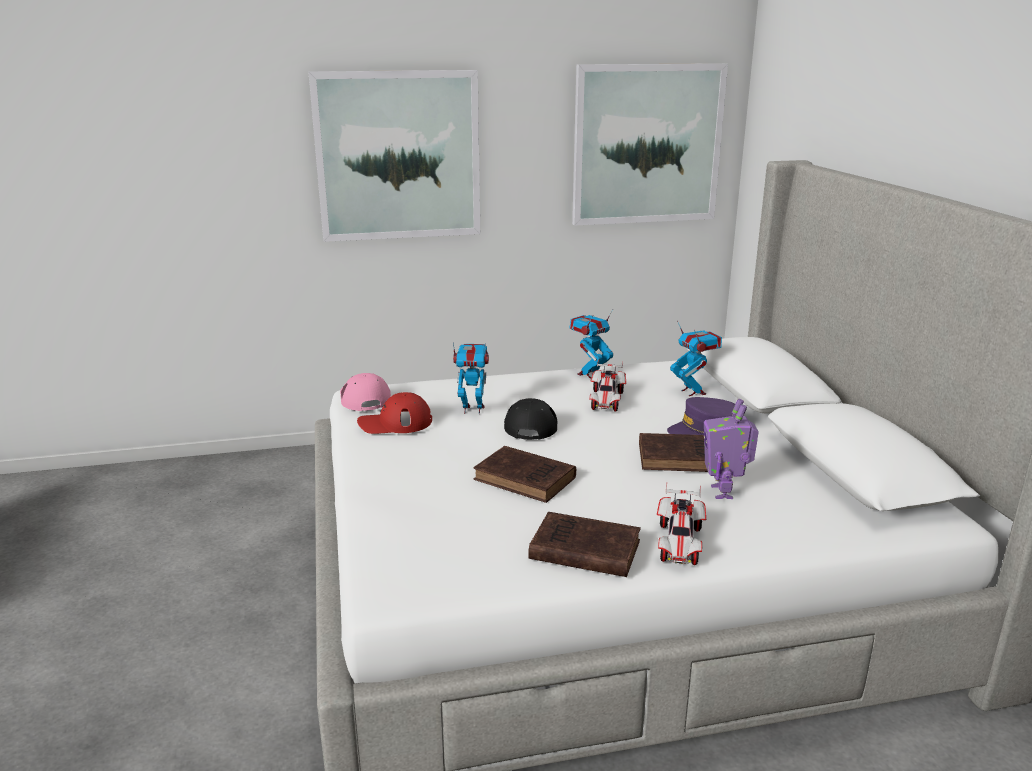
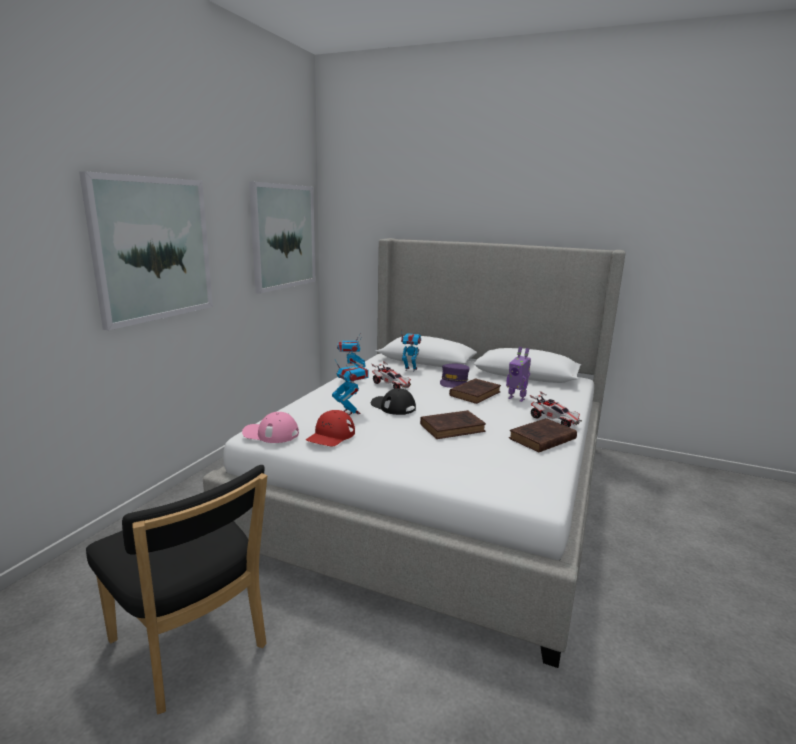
camera: 55 degrees left, 5 degrees down
(201, 565) = (191, 648): none -> black chair
(472, 409) = (350, 412): toy robot -> toy robot turned 105 degrees clockwise

